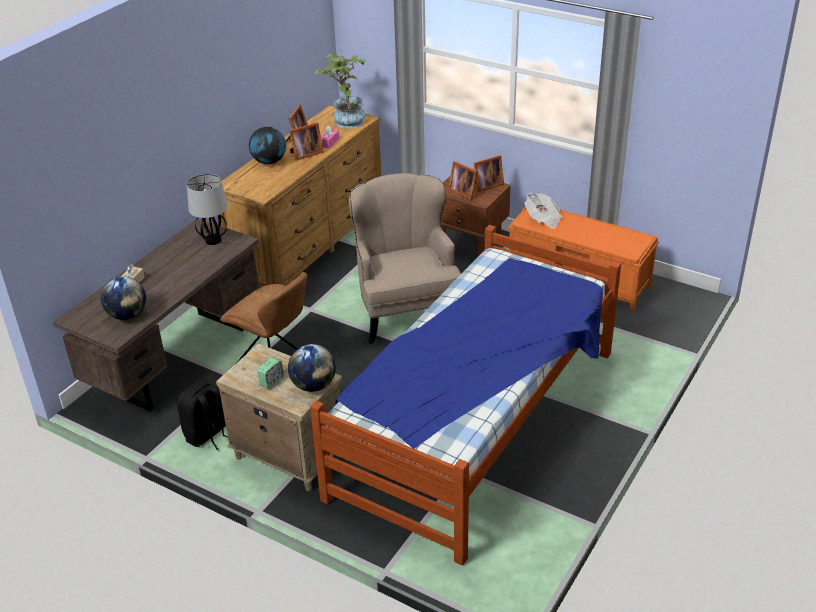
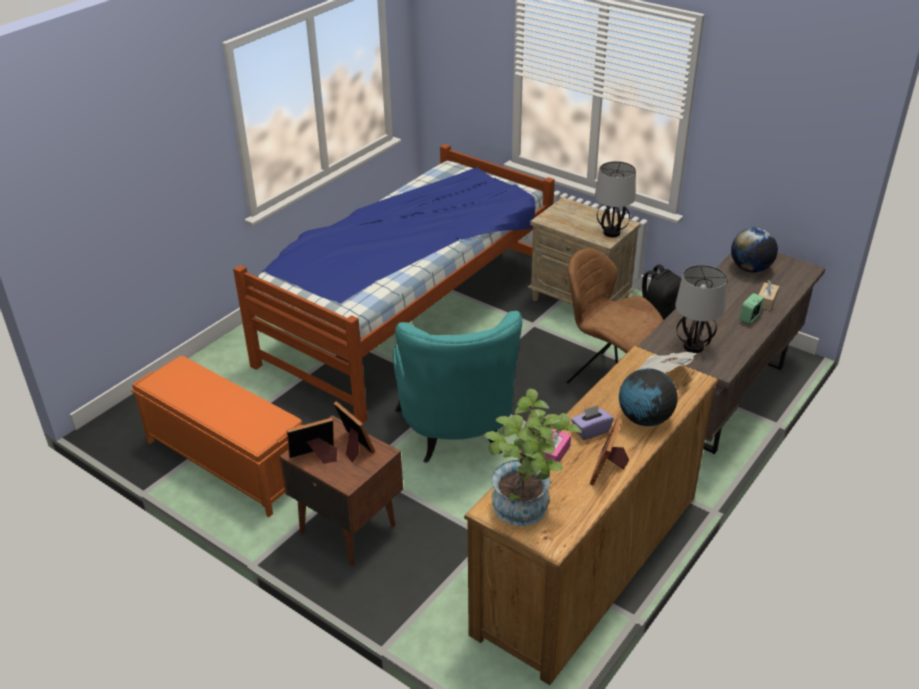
camera: 175 degrees left, 0 degrees up
(252, 363) = (611, 232): none -> table lamp
(271, 381) = (591, 219): alarm clock -> alarm clock (749, 318)
(305, 154) = (590, 431): picture frame -> purple tissue box
(313, 385) = (554, 214): globe -> none
(405, 311) = (457, 434): beige armchair -> turquoise armchair
(543, 219) = (257, 421): newspaper -> newspaper (664, 373)

